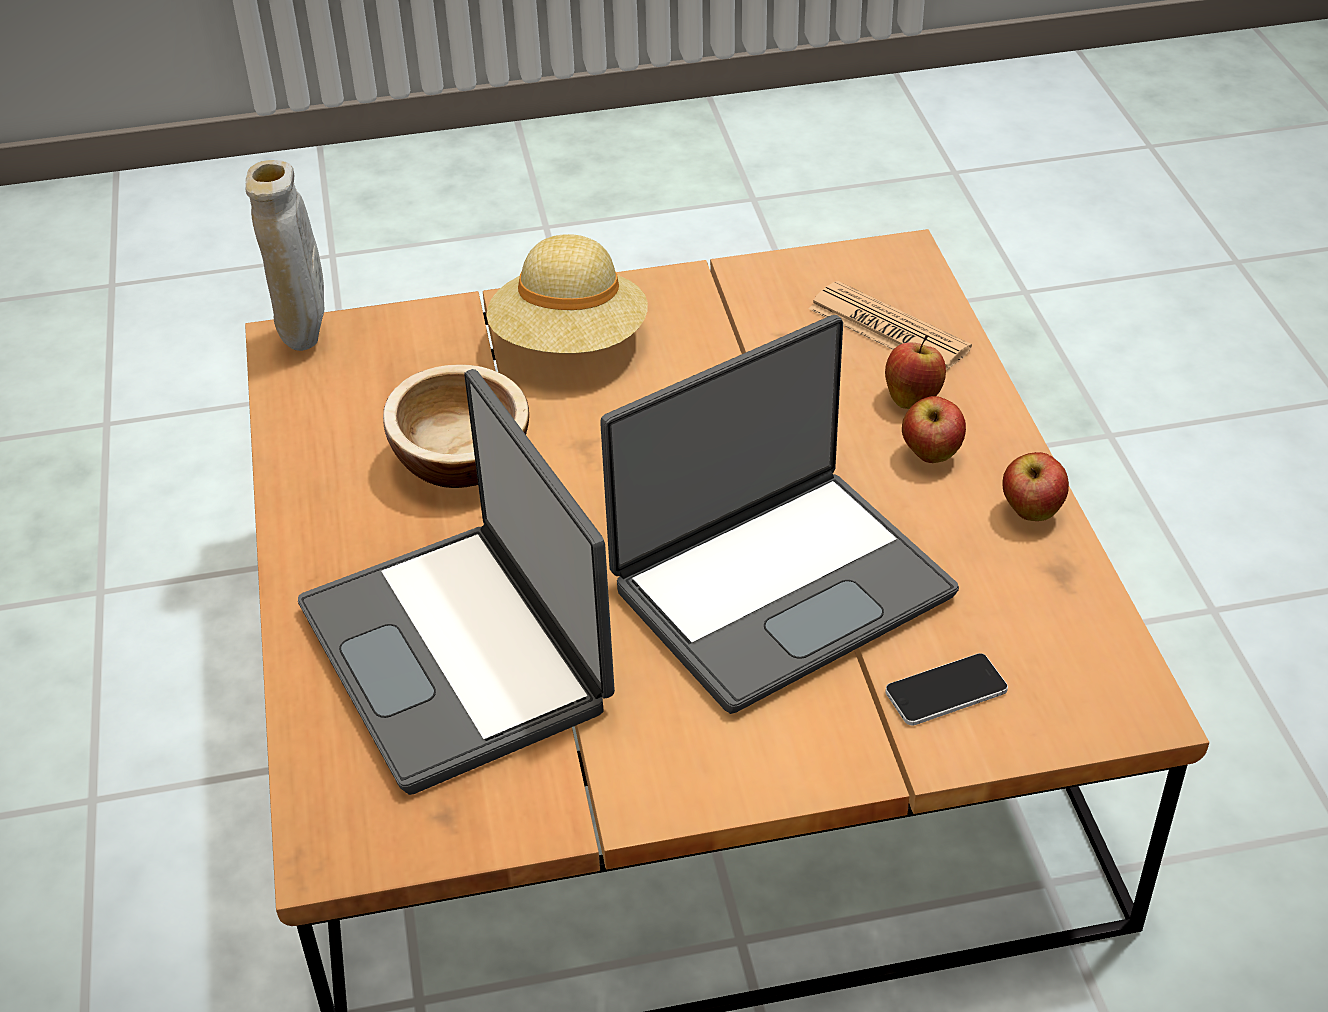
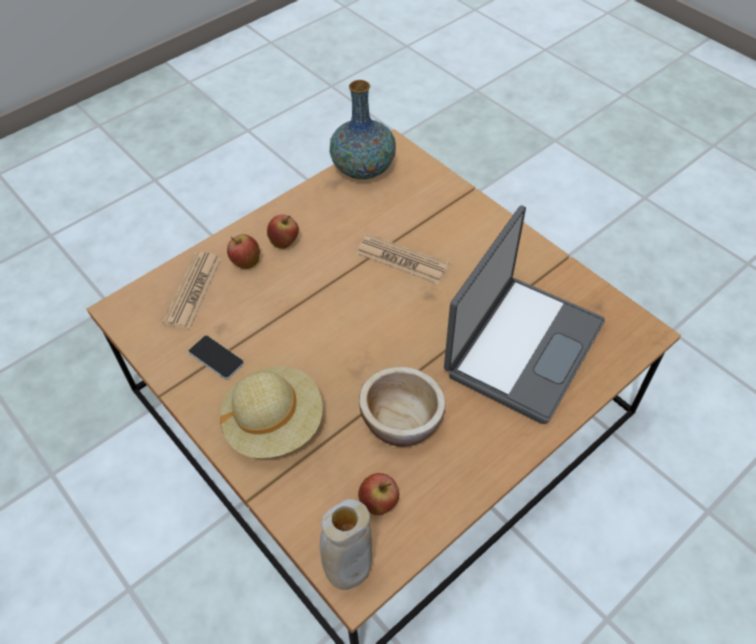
camera: 120 degrees left, 10 degrees up
(779, 587) = (402, 260): laptop -> newspaper
(946, 691) = (421, 194): phone -> phone (216, 358)
(1031, 512) = (303, 201): apple -> apple (379, 503)
(1082, 632) = (363, 169): none -> vase

